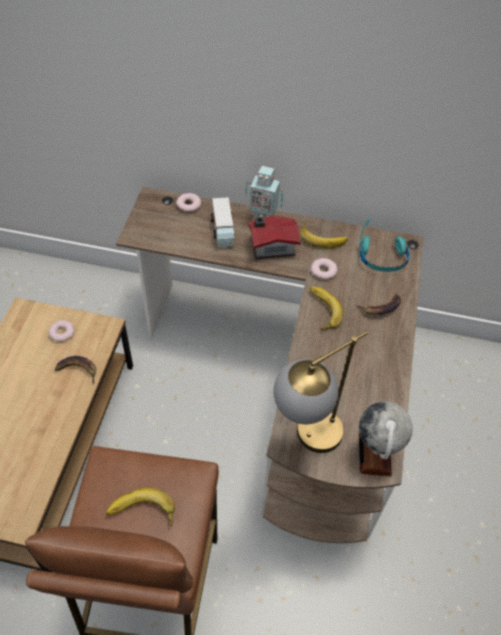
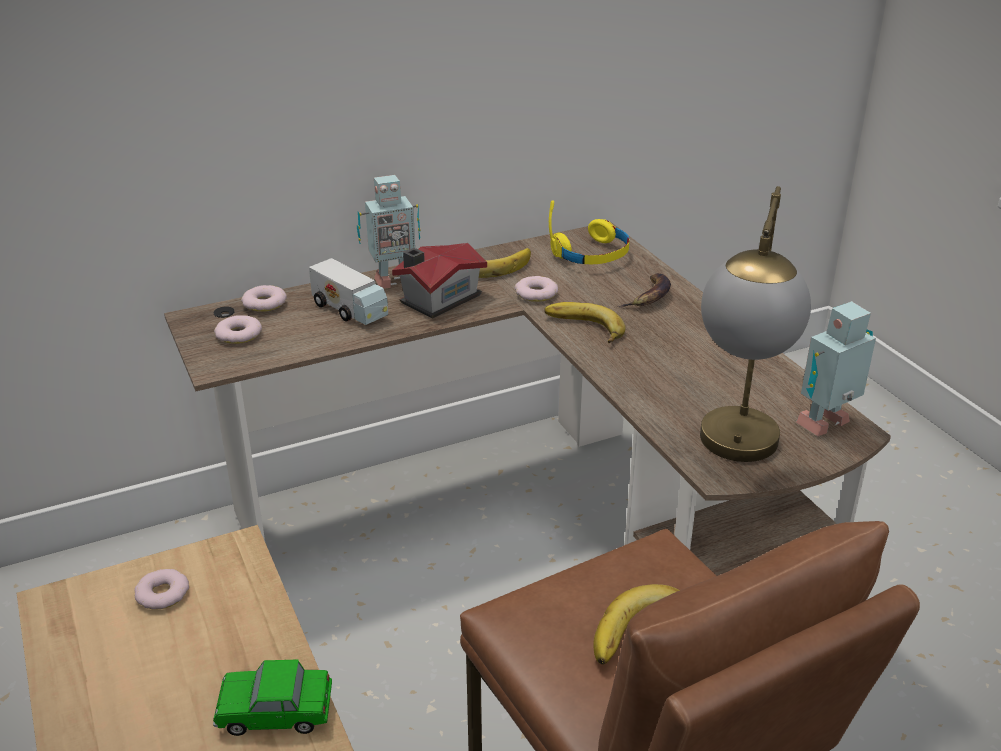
camera: 35 degrees left, 20 degrees down
(54, 420) = (275, 713): none -> toy car
(78, 370) = (245, 625): banana -> none
(160, 220) = (238, 334): none -> donut
(375, 454) = (827, 425): globe -> toy robot
(383, 258) = (592, 255): turquoise headphones -> yellow headphones

